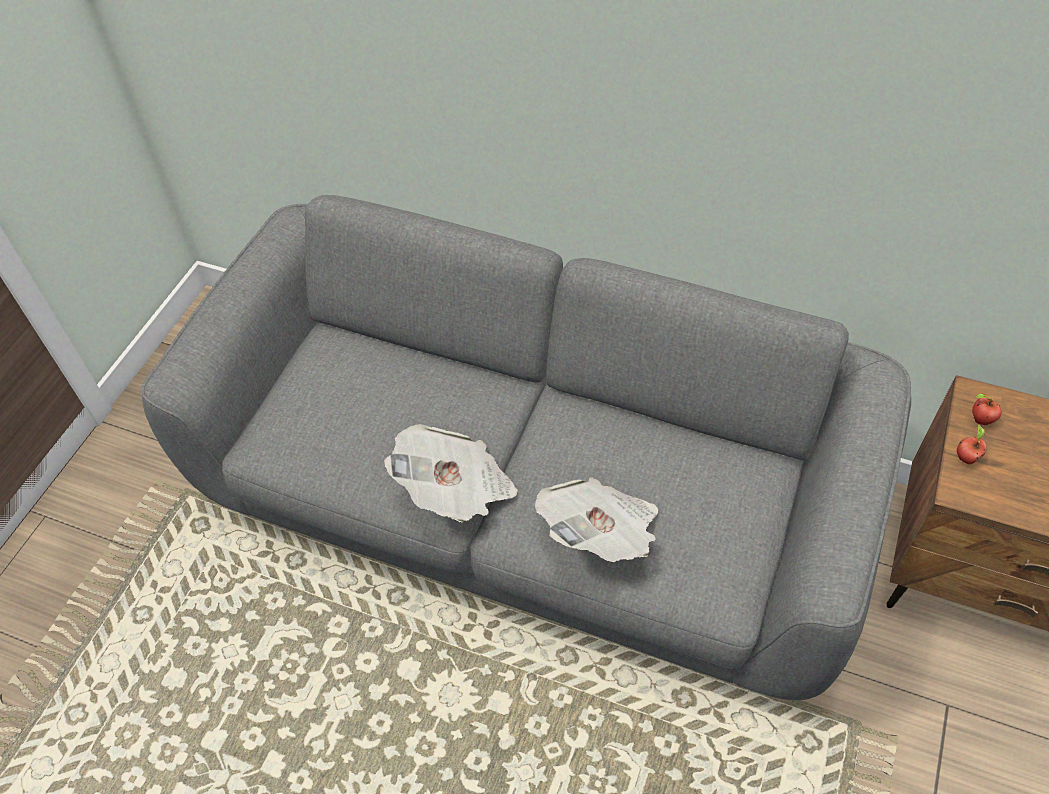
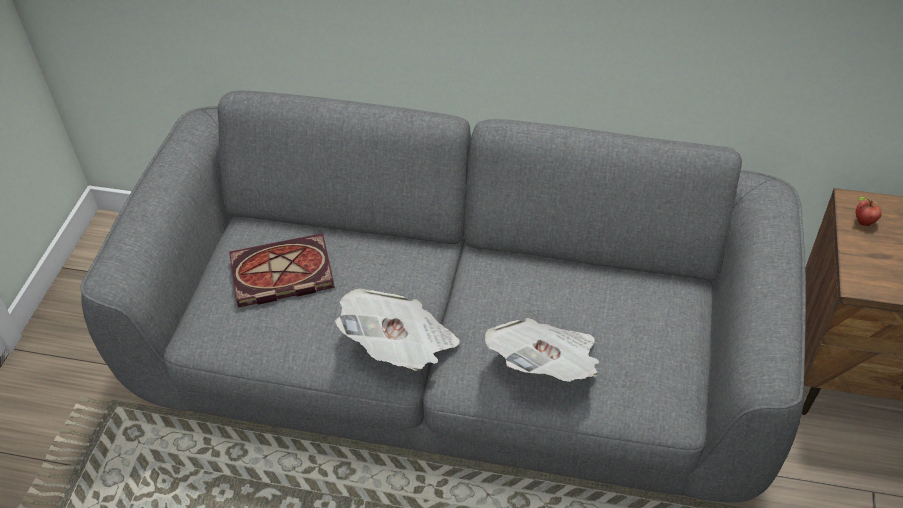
camera: 10 degrees left, 5 degrees down
(348, 394) = (279, 275): none -> book
(965, 457) = (858, 255): apple -> none

